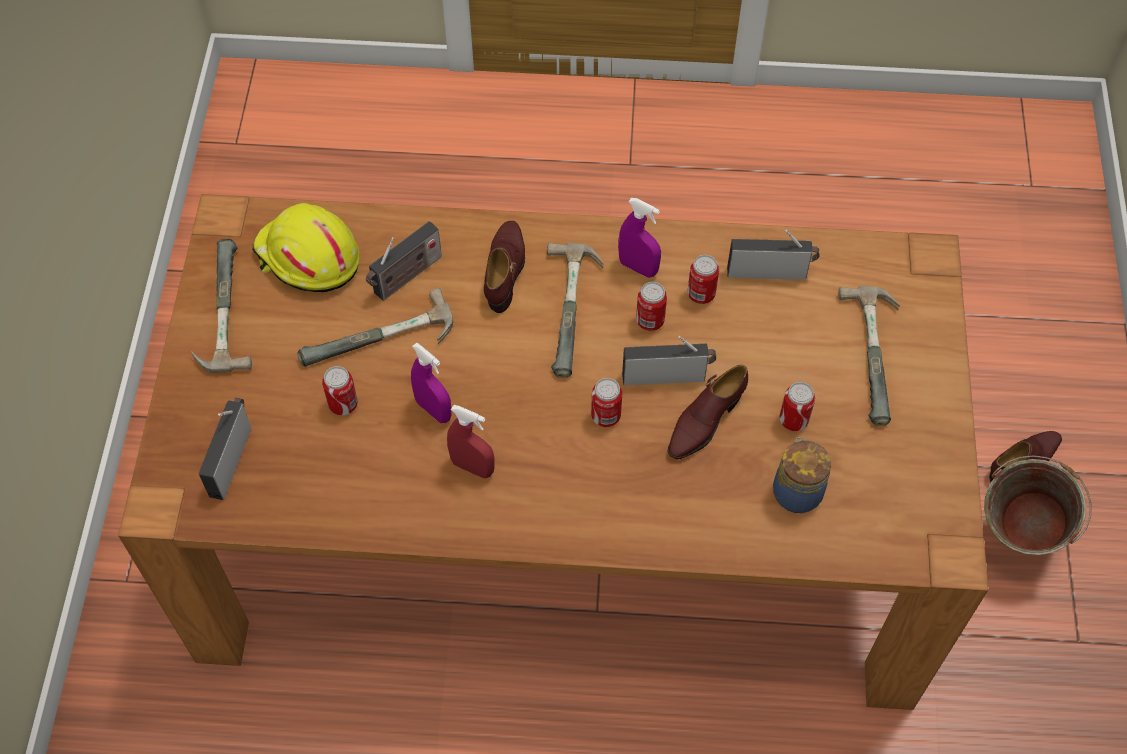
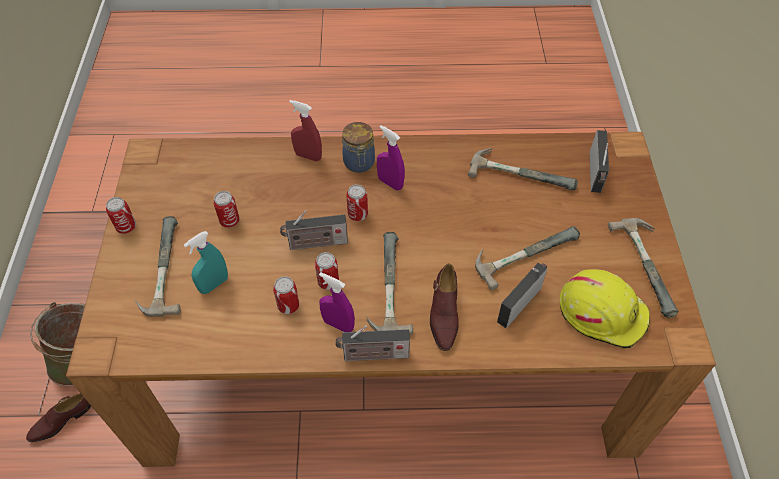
camera: 175 degrees right, 5 degrees down
(342, 471) = (522, 171): none -> hammer
(343, 404) = (536, 209): can -> can (126, 227)
(433, 410) = (474, 210): purple spray bottle -> purple spray bottle (390, 183)
(472, 467) = (441, 179): red spray bottle -> red spray bottle (308, 156)
(704, 421) = (290, 216): brown shoe -> none
(770, 272) = (231, 329): radio -> radio (373, 355)
(796, 490) = (234, 180): jar -> jar (359, 163)
(801, 328) = (214, 284): none -> turquoise spray bottle

